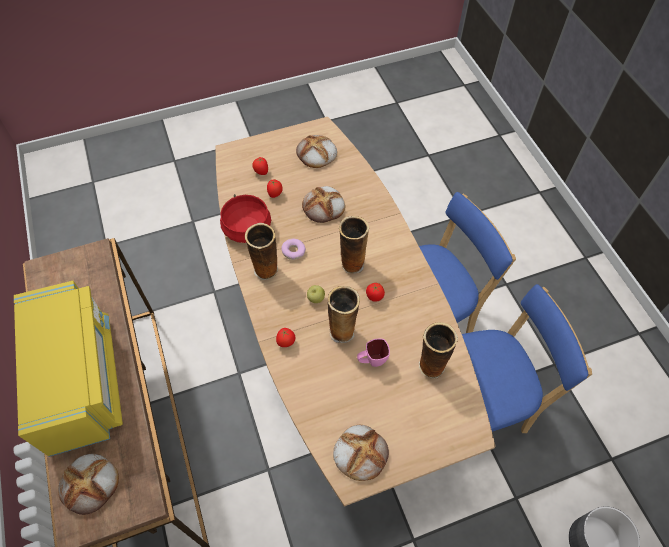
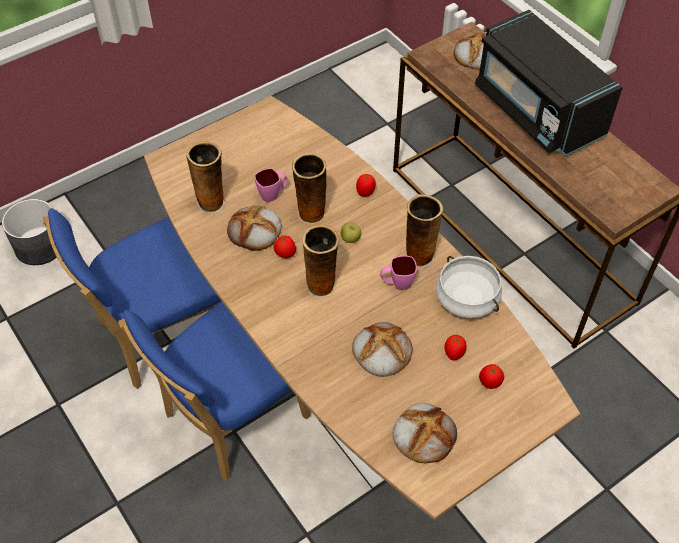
camera: 165 degrees right, 5 degrees down
(81, 380) = (536, 110): yellow microwave -> black microwave
(246, 228) = (467, 299): red cooking pot -> white cooking pot
(293, 251) = (397, 284): donut -> pink mug
(360, 453) = (266, 127): bread -> bread (255, 231)

